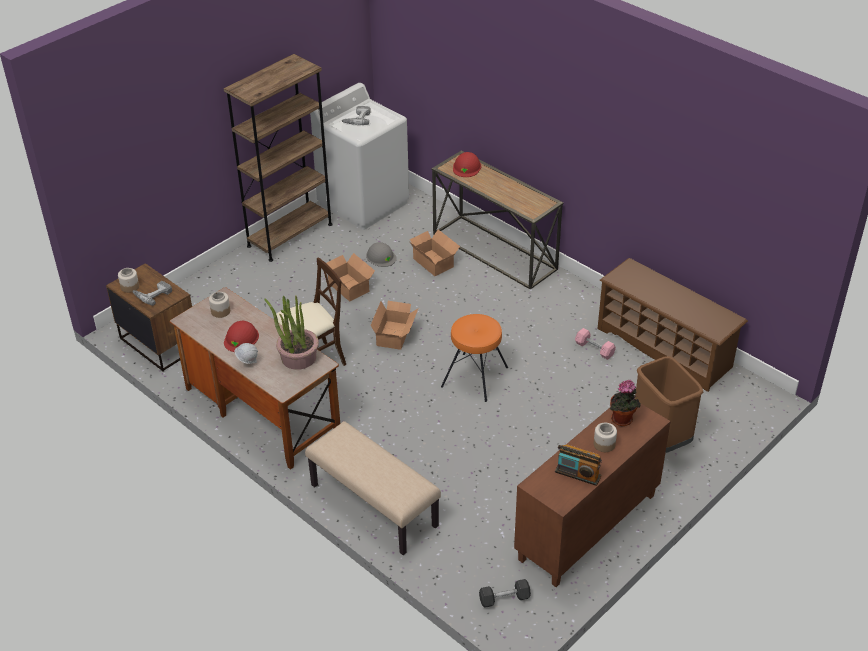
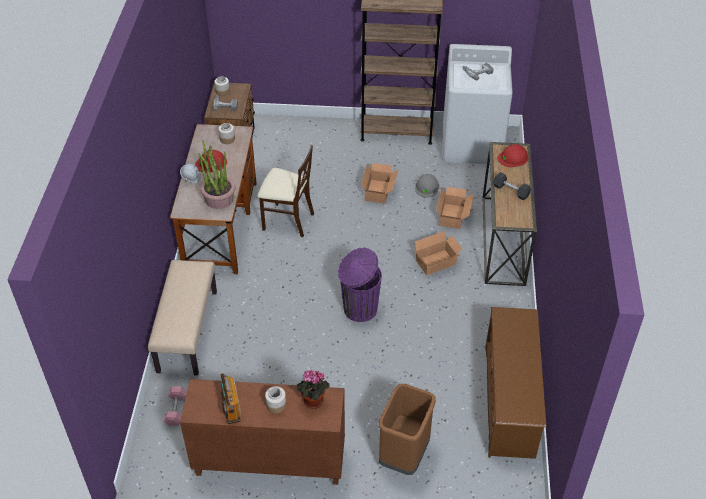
camera: 50 degrees right, 5 degrees up
(395, 335) = (357, 242): cardboard box -> cardboard box (437, 263)
(475, 377) = (359, 309): orange stool -> purple trash can
(504, 598) = (162, 451): grey dumbbell -> grey dumbbell (511, 191)
(594, 349) = (460, 358): pink dumbbell -> pink dumbbell (176, 410)

